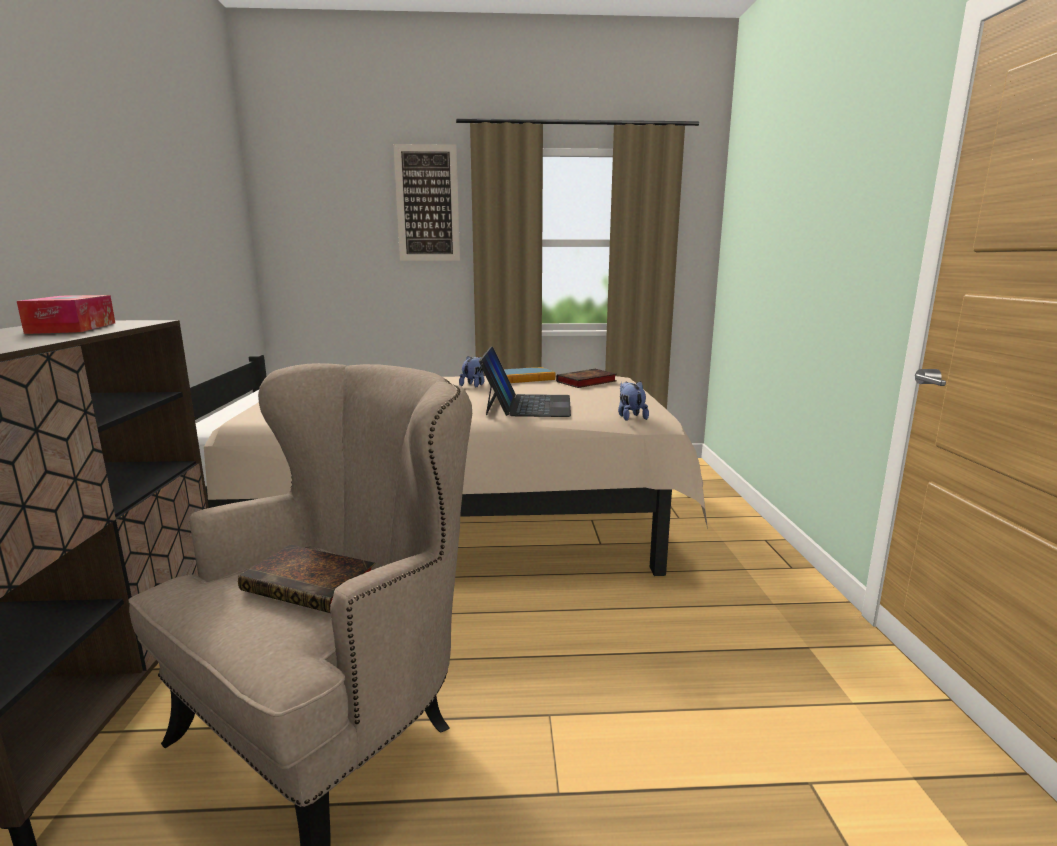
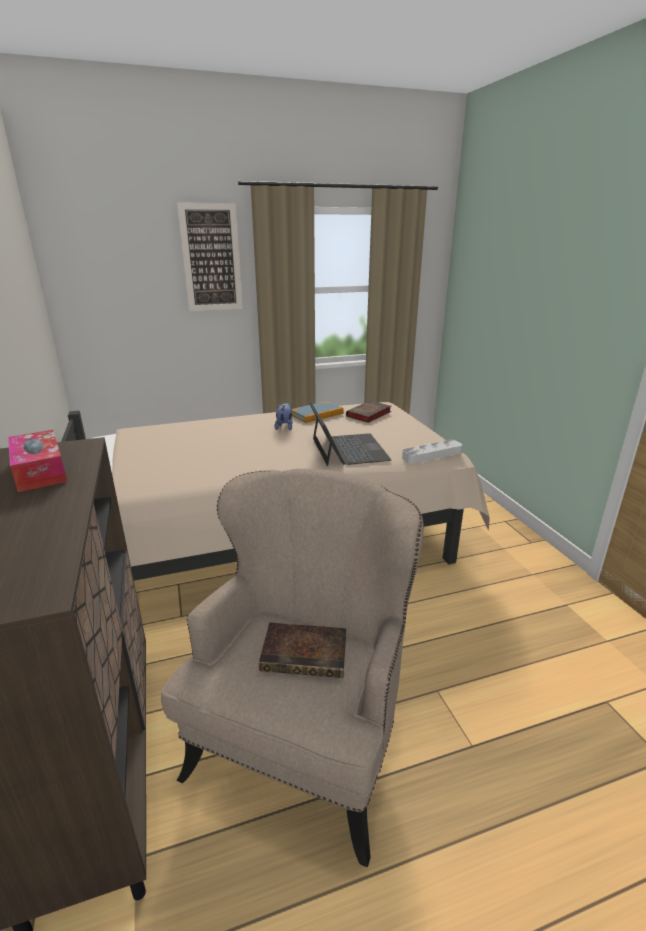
camera: 15 degrees left, 10 degrees up
(630, 417) = (432, 455): plush toy -> grey tray

